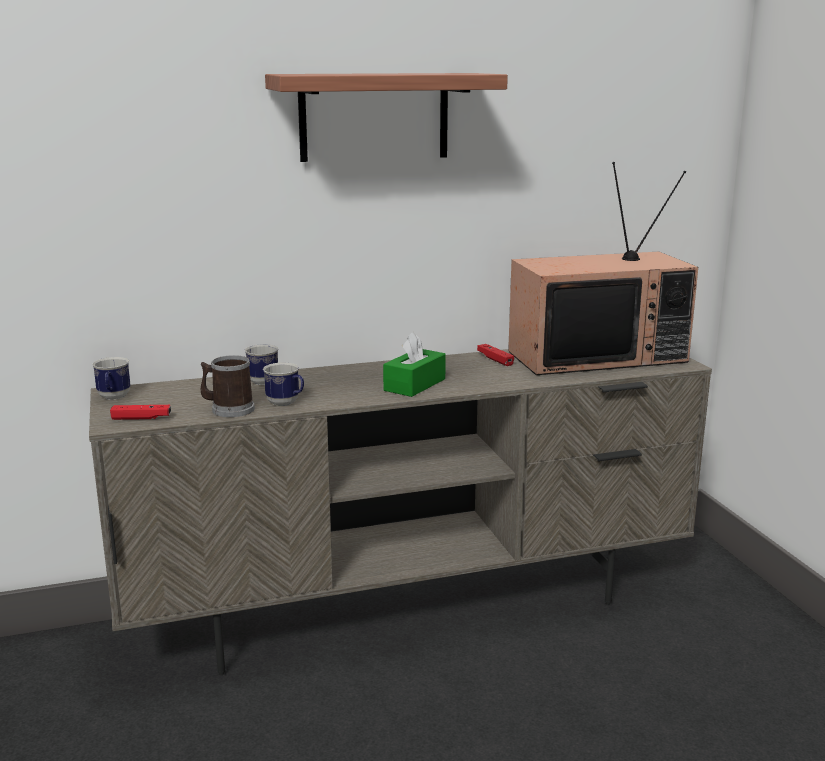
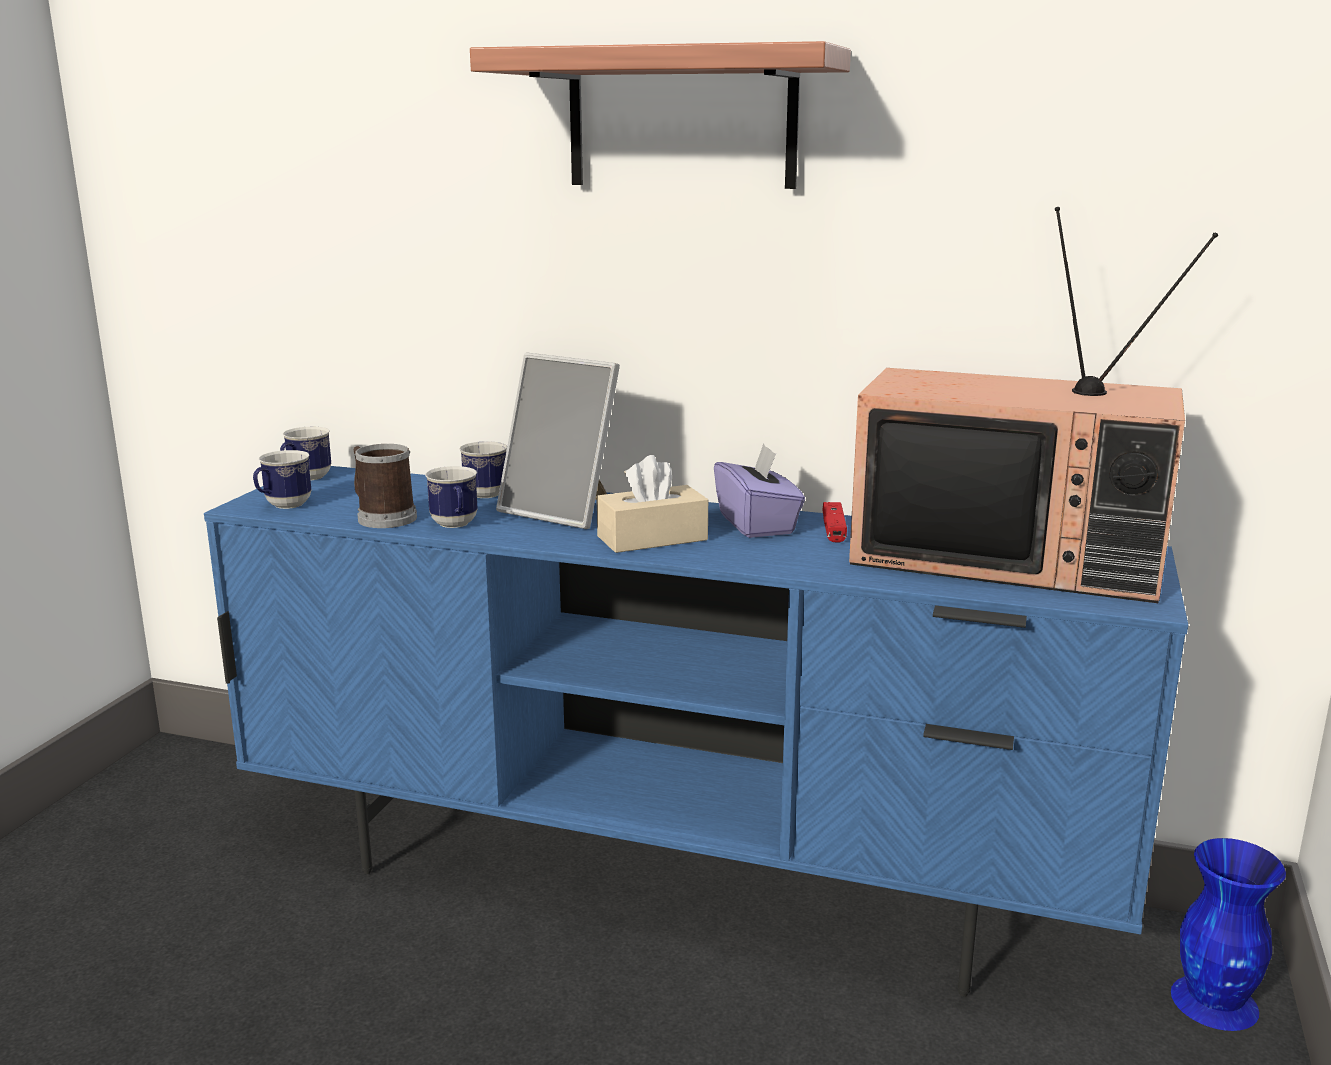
camera: 35 degrees right, 0 degrees up
(141, 418) = (283, 506): red game controller -> mug
(333, 381) = (564, 511): none -> picture frame
(414, 385) = (652, 538): green tissue box -> beige tissue box
(414, 608) = (672, 883): beige tv stand -> blue tv stand
(453, 365) = (757, 524): none -> purple tissue box
(704, 565) = (1215, 1003): none -> blue vase

